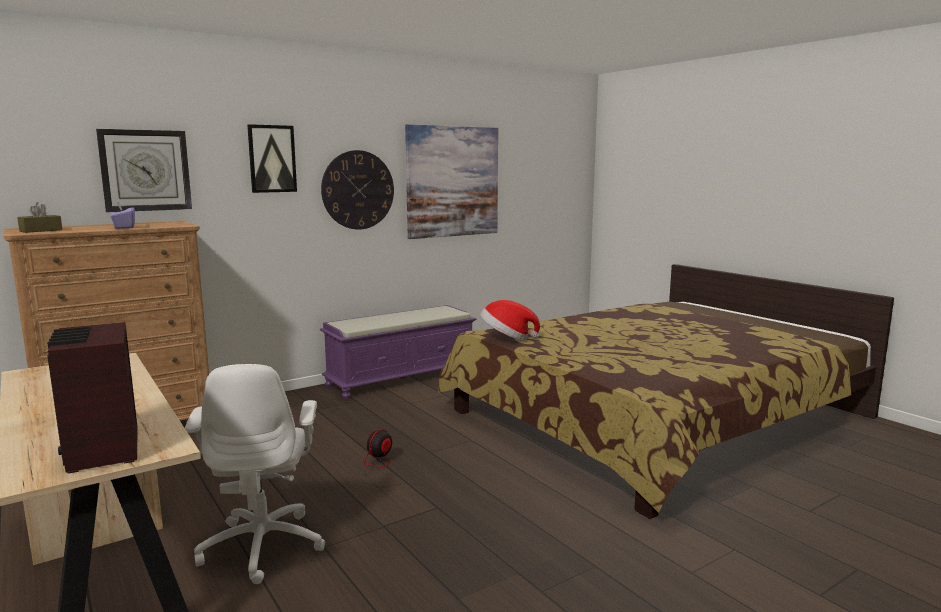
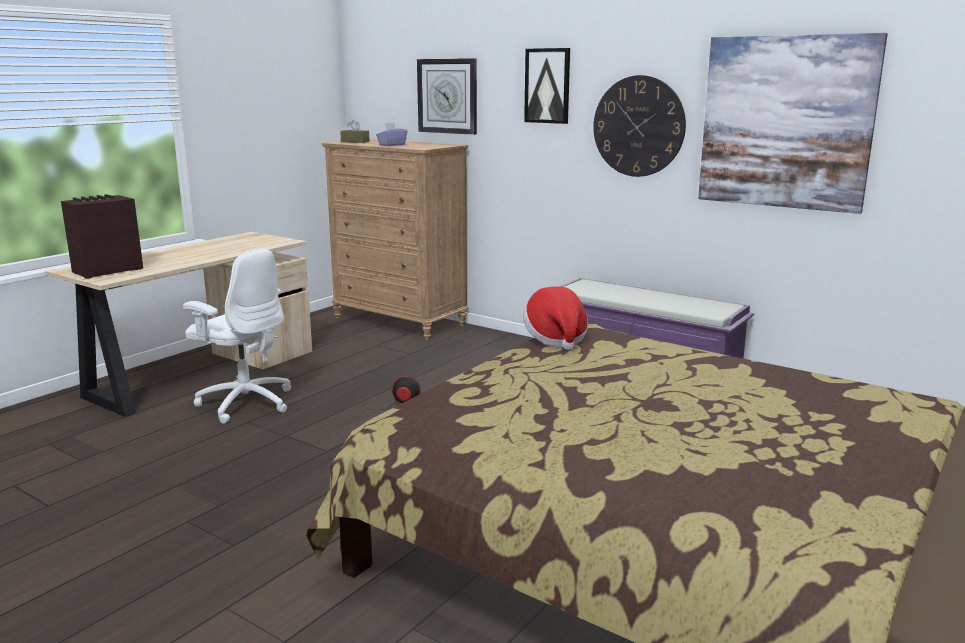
camera: 70 degrees right, 5 degrees up
(263, 545) = (245, 402): white office chair -> white office chair turned 120 degrees counterclockwise

